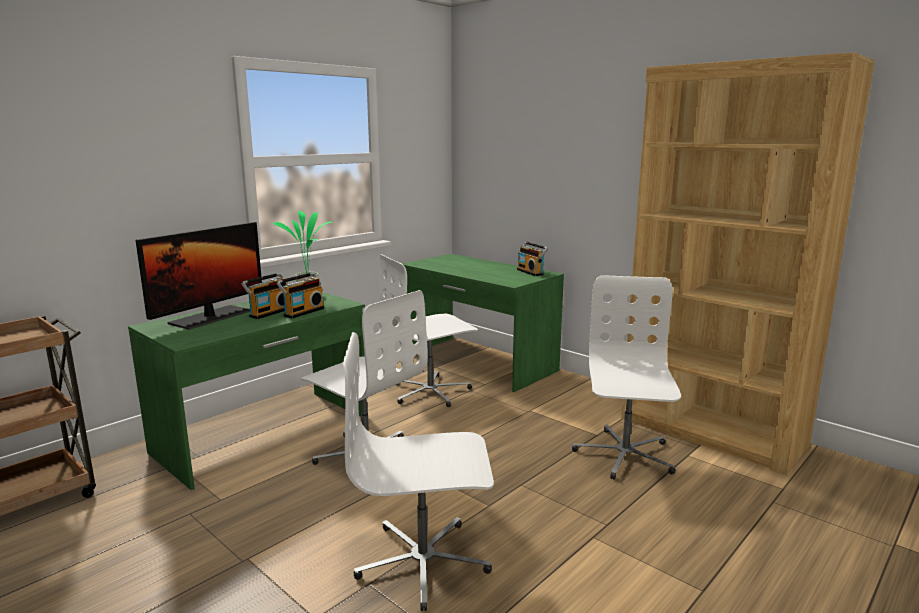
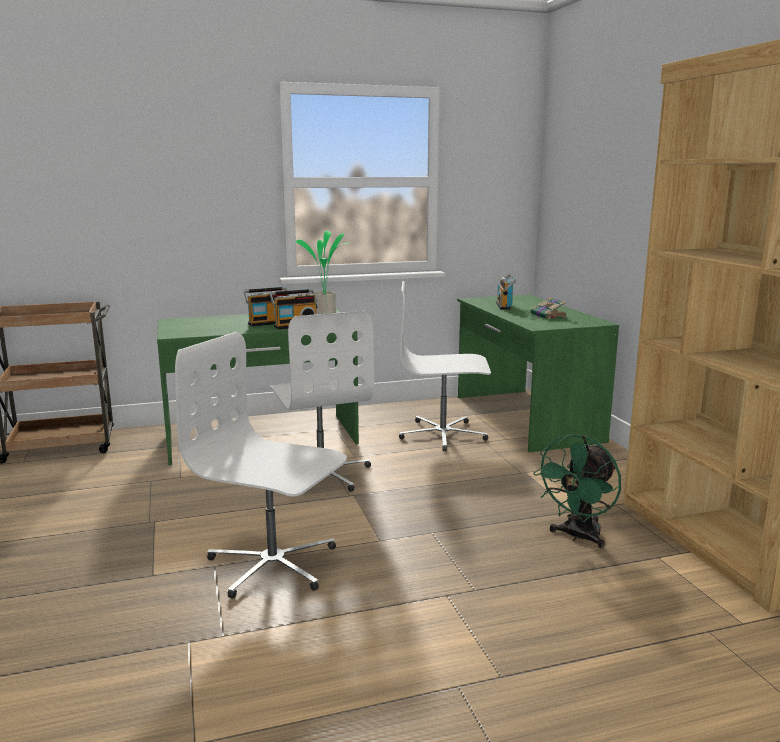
camera: 30 degrees right, 0 degrees up
(210, 317) = (221, 320): monitor -> none
(502, 272) = (549, 316): none -> book
(531, 272) = (582, 319): radio -> radio (505, 306)
(624, 455) = (578, 537): white office chair -> green fan

